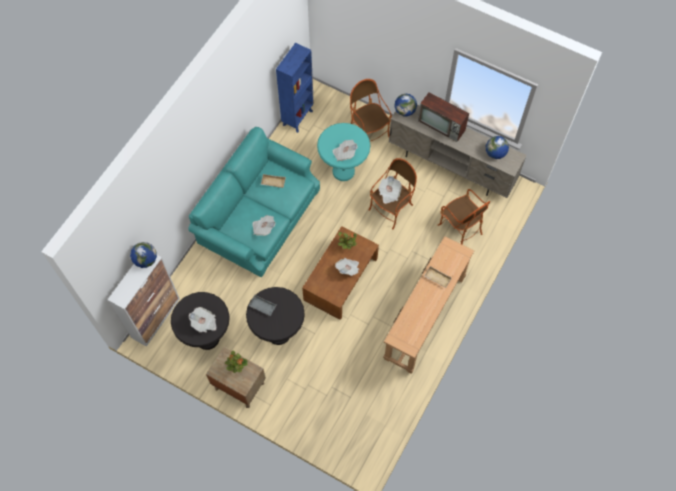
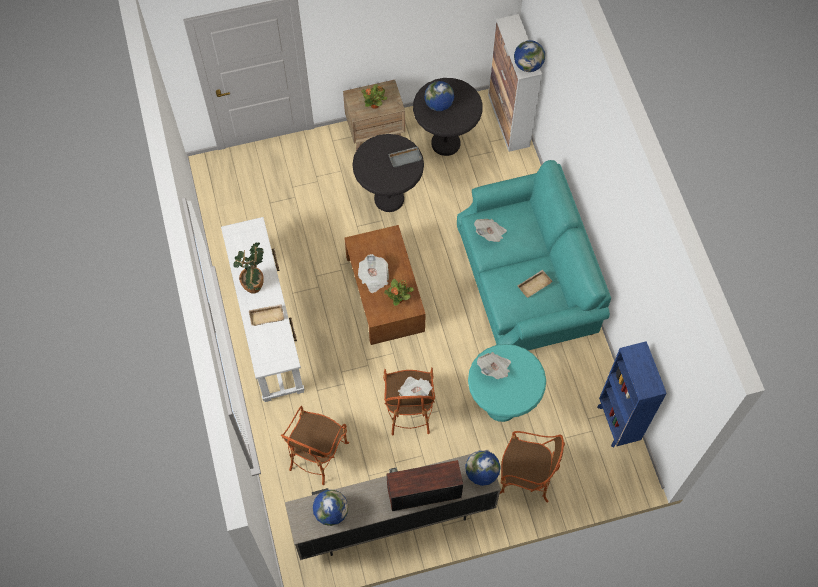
camera: 135 degrees right, 0 degrees up
(204, 323) = (439, 105): newspaper -> globe
(424, 317) = (268, 328): brown console table -> white console table
(425, 303) = (255, 282): none -> potted plant
(460, 228) = (317, 454): armchair -> armchair turned 75 degrees counterclockwise

